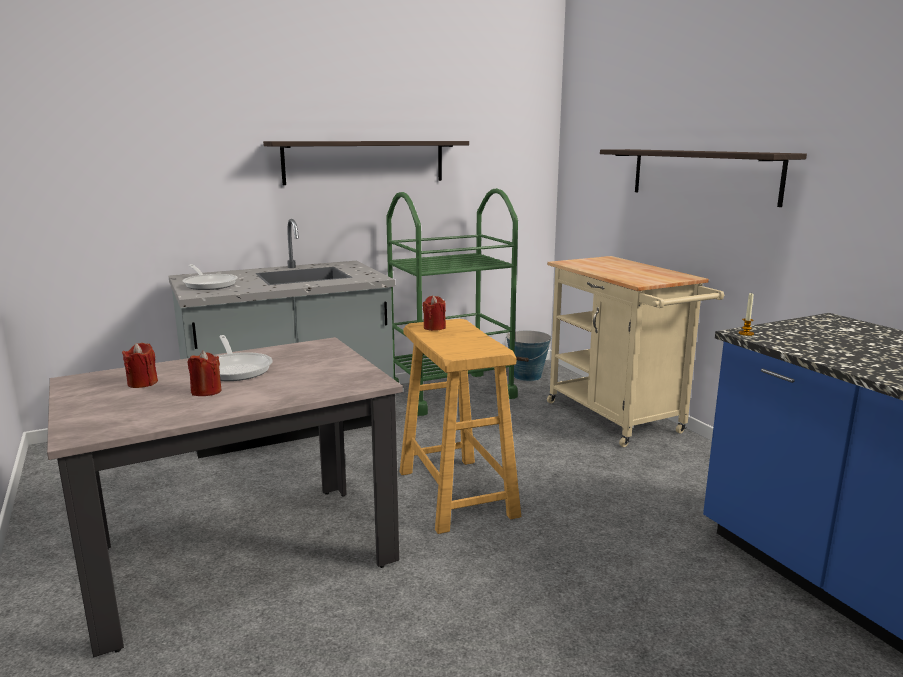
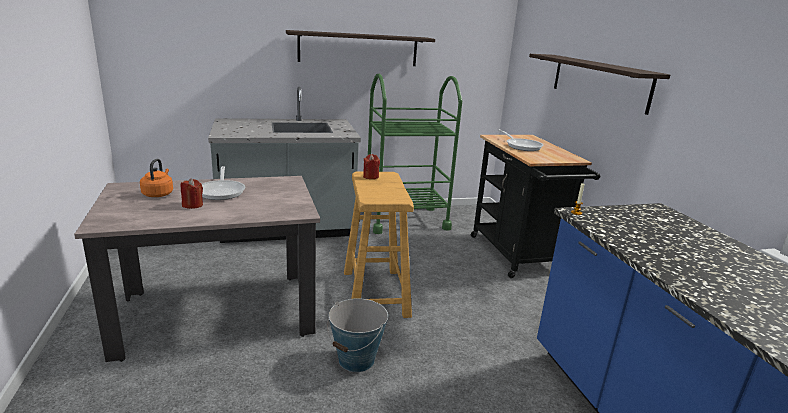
camera: 10 degrees right, 5 degrees up
(142, 383) = (158, 194): red candle -> orange kettle
(209, 284) = (235, 128): frying pan -> frying pan (521, 146)
(527, 376) = (466, 215): bucket -> bucket (356, 360)
(619, 420) = (517, 257): beige cart -> black cart

